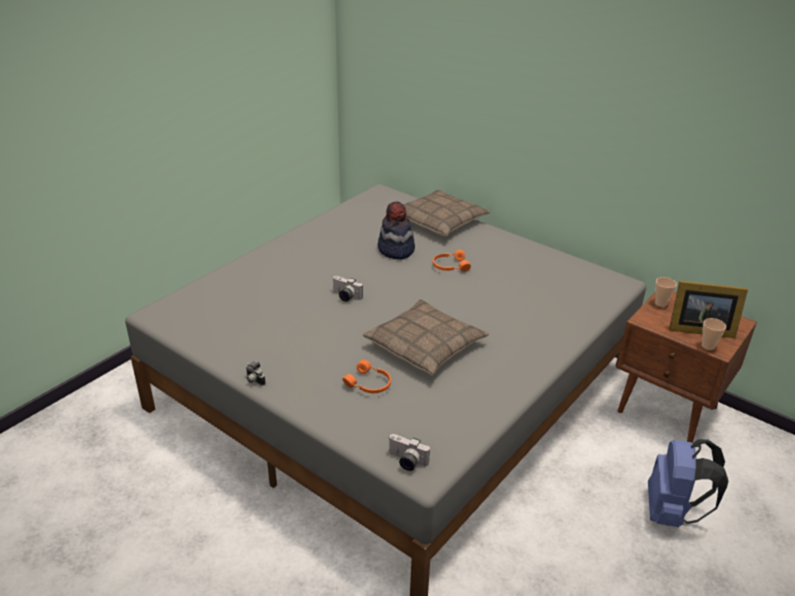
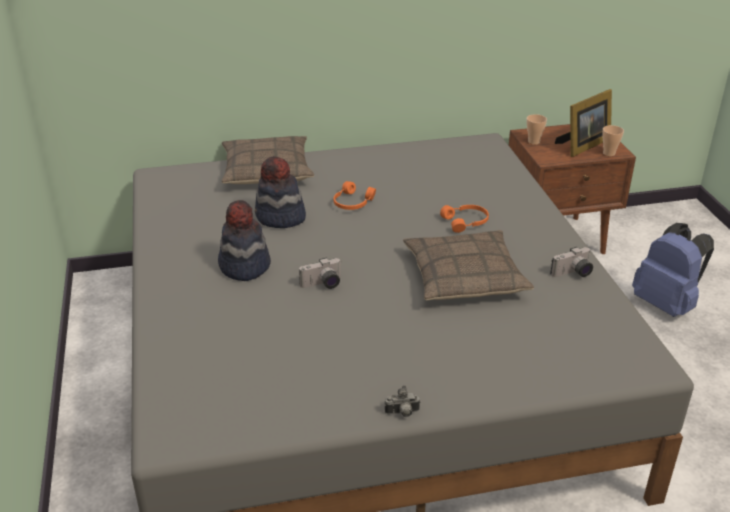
camera: 50 degrees left, 0 degrees up
(330, 262) = (244, 266): none -> hat
(369, 384) = (490, 337): orange headphones -> orange headphones (466, 222)
(406, 461) = (628, 368): camera -> camera (573, 273)

